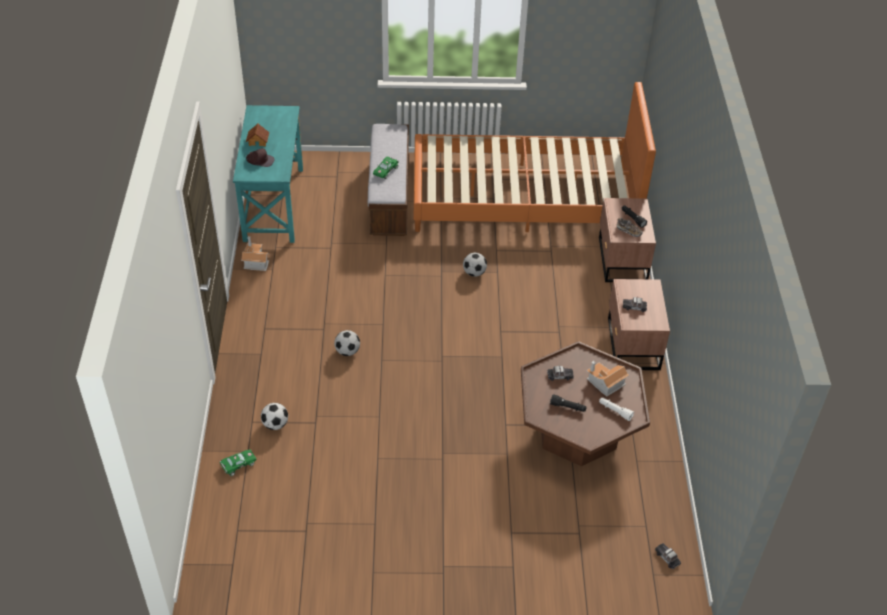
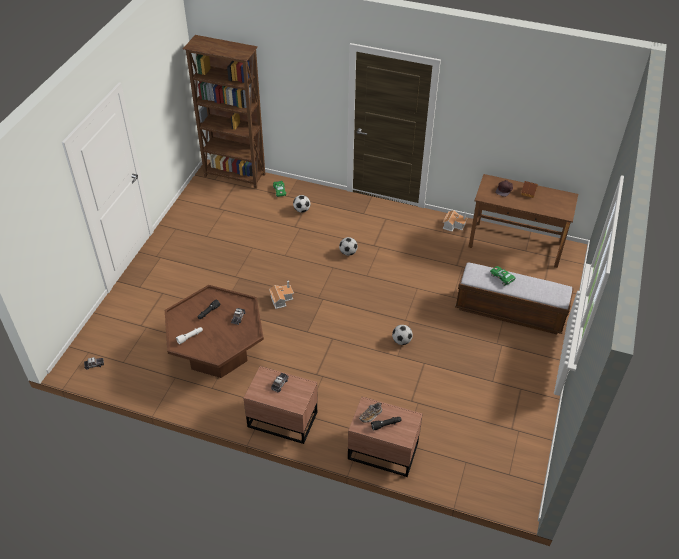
camera: 110 degrees right, 0 degrees up
(215, 538) = (235, 176): none -> brown bookcase
(273, 204) = (516, 244): turquoise desk -> brown desk
(524, 199) = (486, 403): orange bed -> none
(605, 383) = (217, 340): toy house -> toy house (281, 298)

